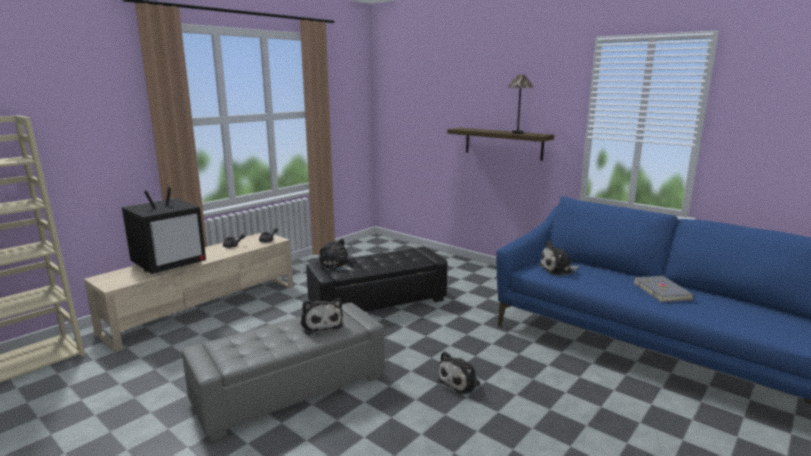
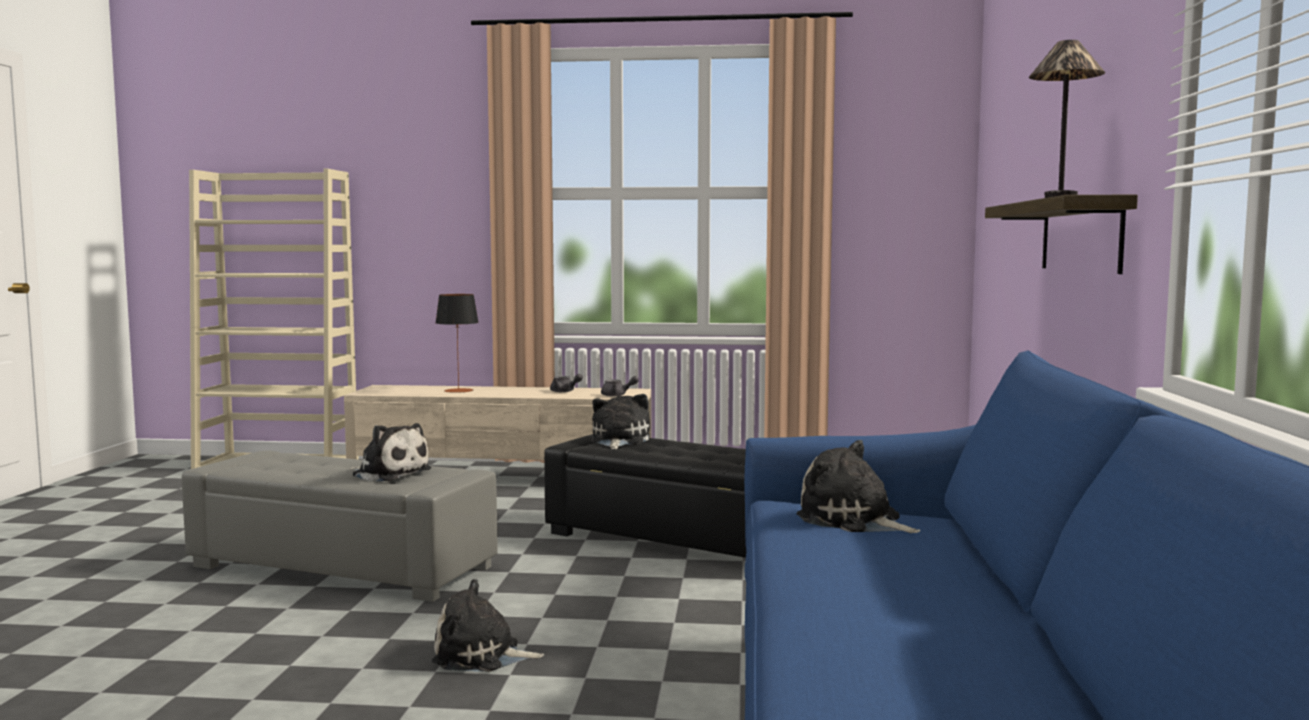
camera: 55 degrees right, 10 degrees down
(170, 264) = (458, 390): television -> table lamp
(321, 324) = (389, 473): plush toy -> plush toy turned 90 degrees counterclockwise
(662, 291) = (918, 614): grey book -> none

